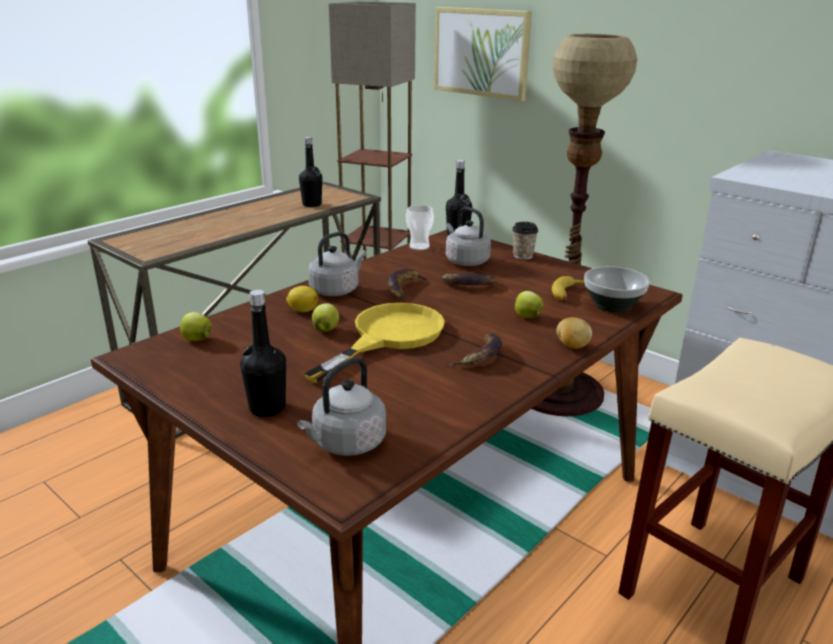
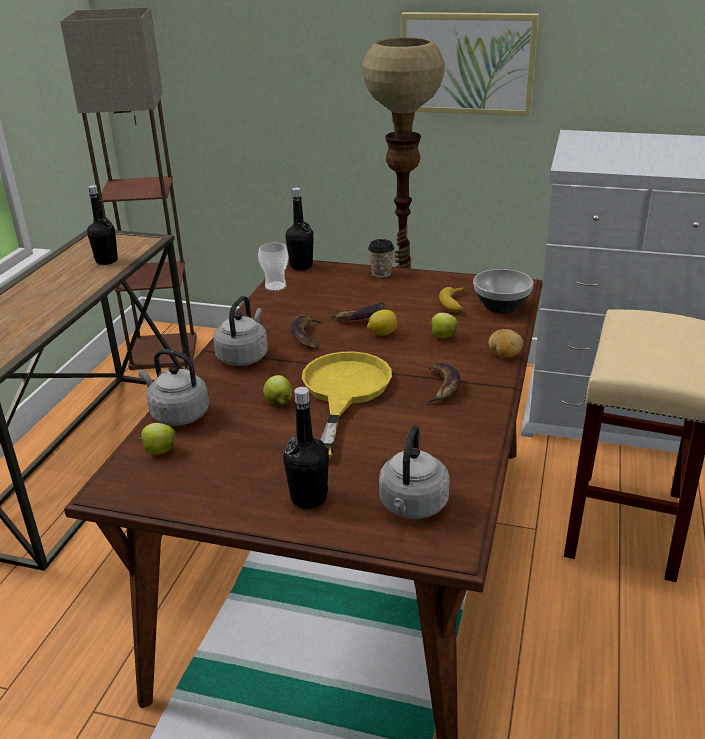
camera: 25 degrees left, 5 degrees up
(302, 310) = (233, 388): lemon -> lemon (382, 333)
(465, 261) = (335, 292): grey kettle -> grey kettle (177, 414)
(481, 52) = (238, 56): picture -> picture (467, 63)

